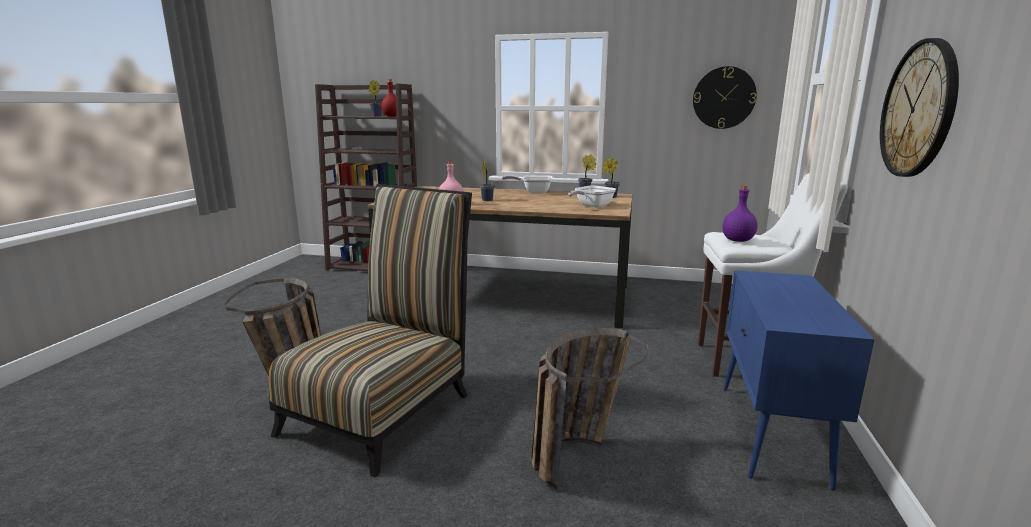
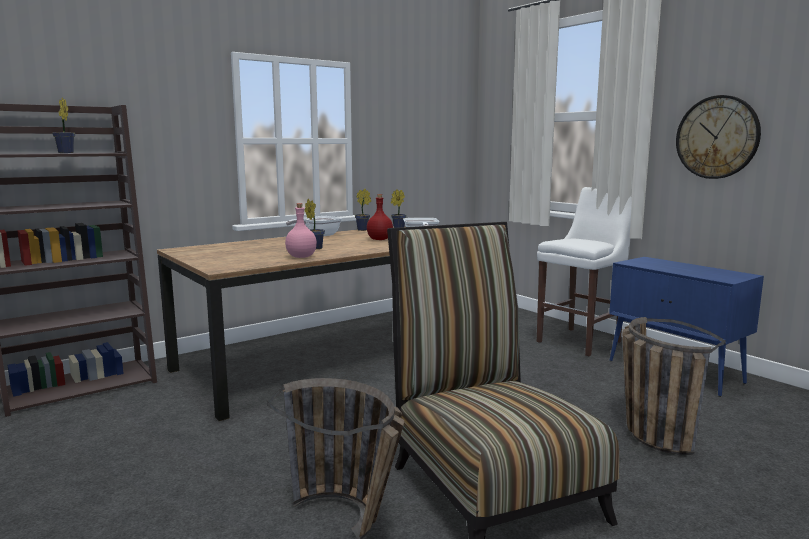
camera: 50 degrees left, 5 degrees down
(392, 116) = (101, 152): red bottle -> red bottle (380, 239)
(724, 98) = (441, 131): wall clock -> none
(737, 240) = (581, 242): purple bottle -> none

